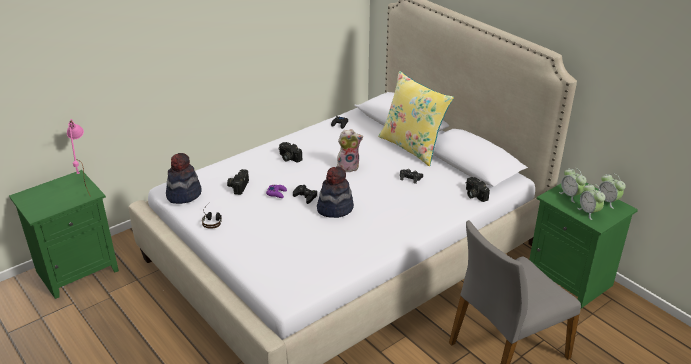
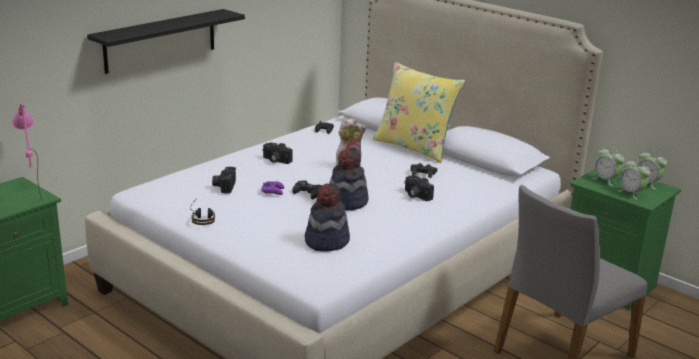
camera: 10 degrees left, 10 degrees down
(183, 194) = (159, 196): hat -> hat (326, 241)
(196, 51) = (160, 40): none -> black shelf
(474, 195) = (500, 185): camera -> camera (415, 195)

